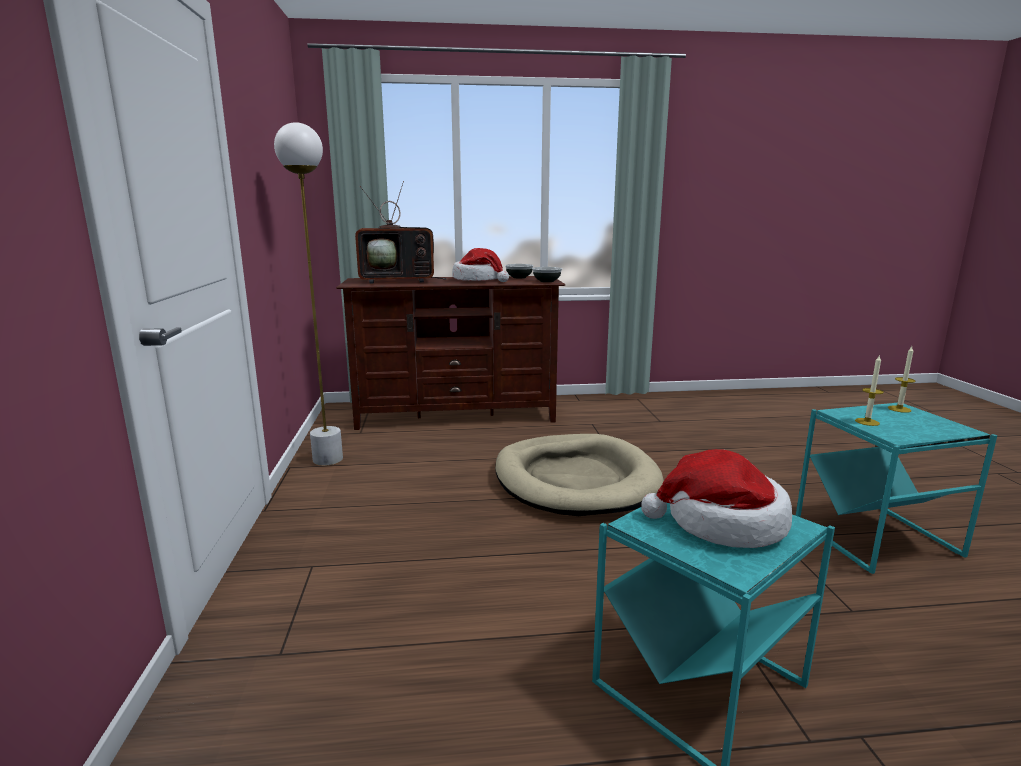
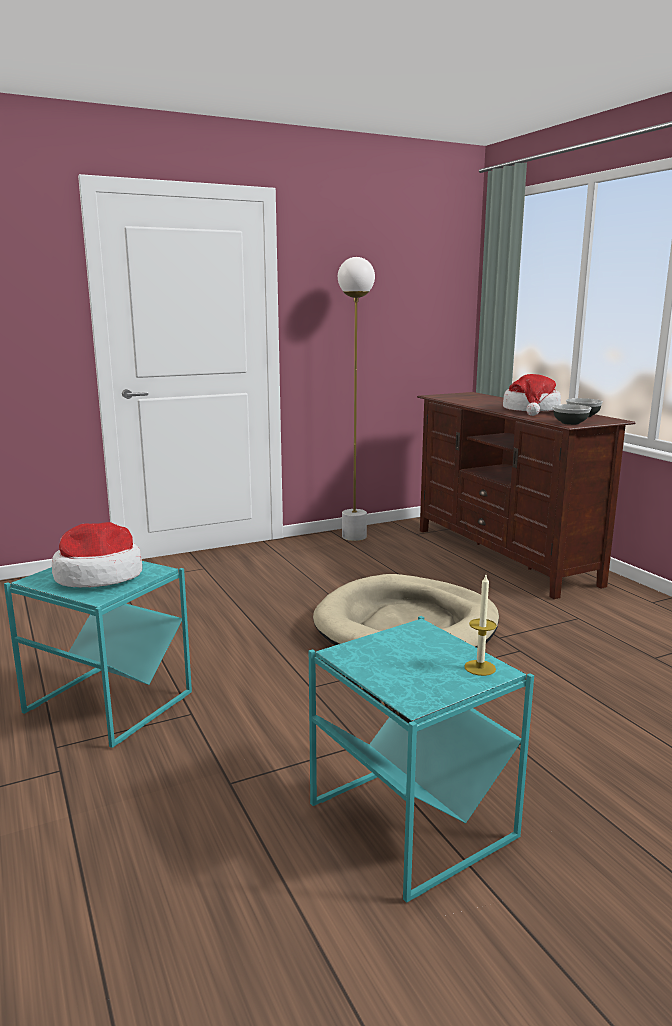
camera: 70 degrees right, 0 degrees up
(399, 280) = (479, 399): television -> none
(867, 422) = (393, 641): candle -> none

